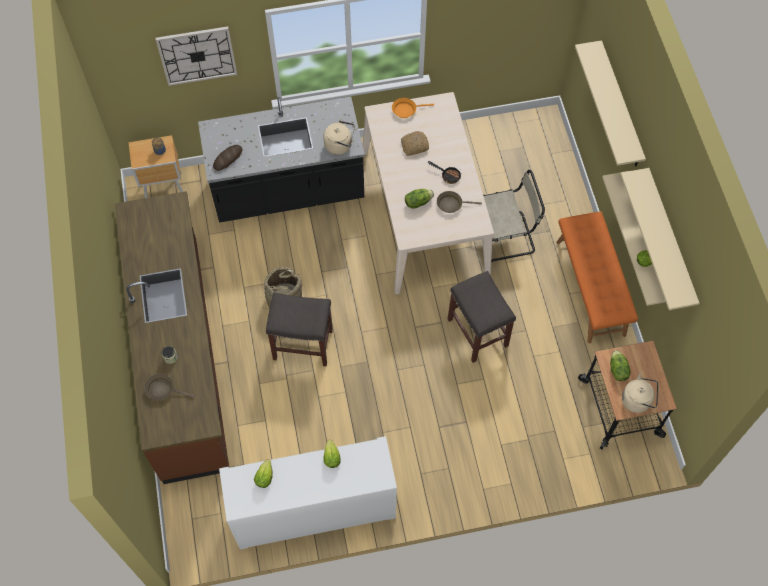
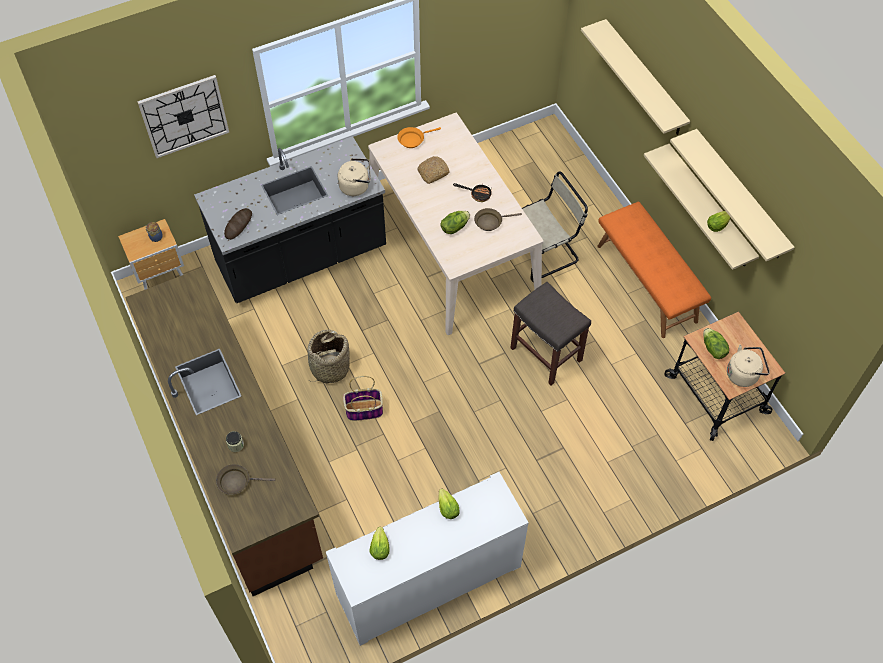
camera: 15 degrees left, 5 degrees down
(302, 345) = (363, 410): grey stool -> basket

